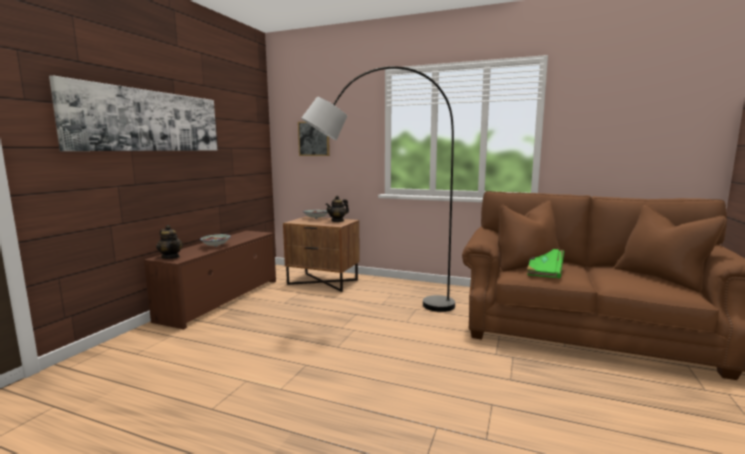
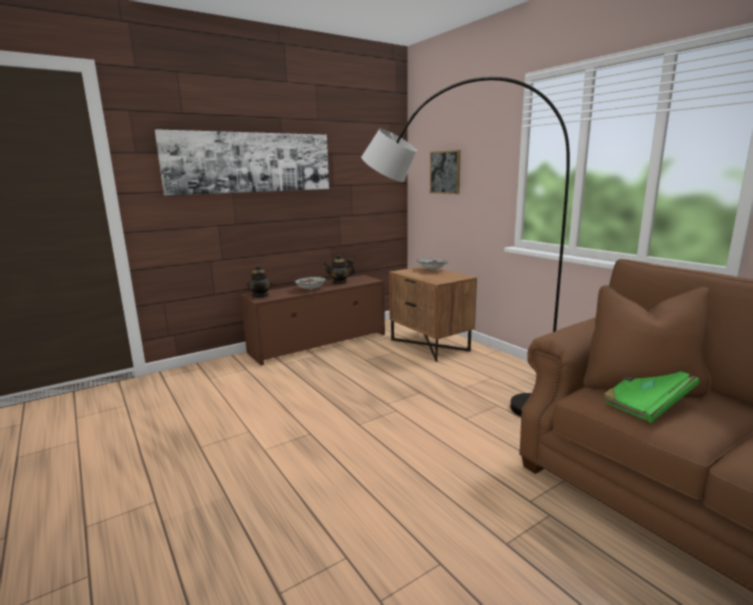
camera: 35 degrees right, 5 degrees up
(337, 221) = (449, 275): teapot -> teapot (340, 282)

